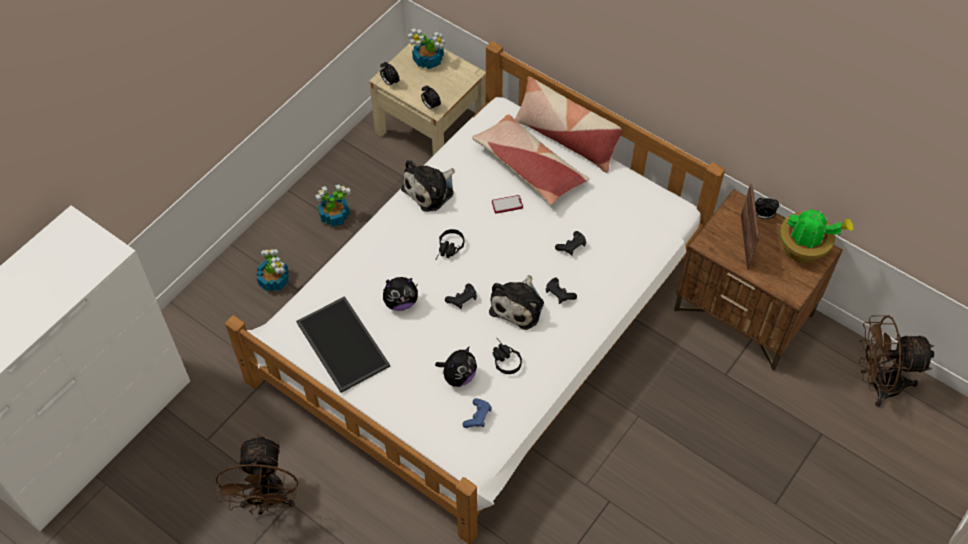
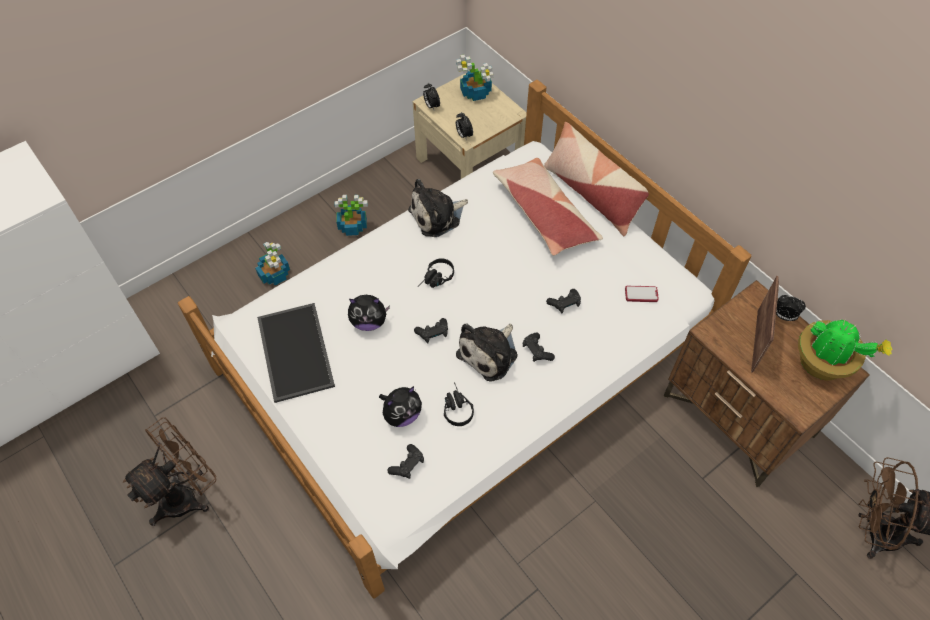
camera: 15 degrees right, 0 degrees up
(267, 501) = (187, 494): brown fan -> brown fan turned 150 degrees counterclockwise
(477, 417) = (407, 465): blue game controller -> black game controller
(507, 205) = (510, 247): phone -> phone (641, 294)

